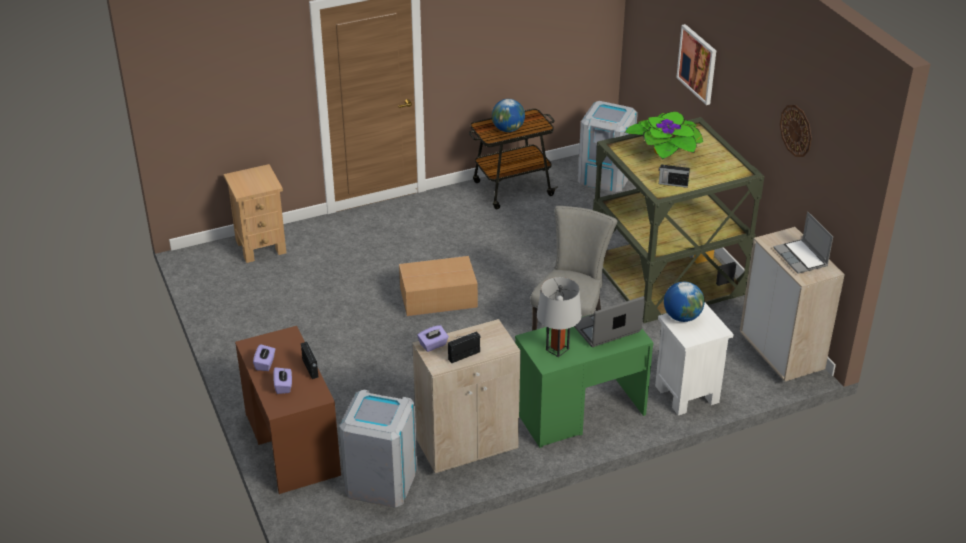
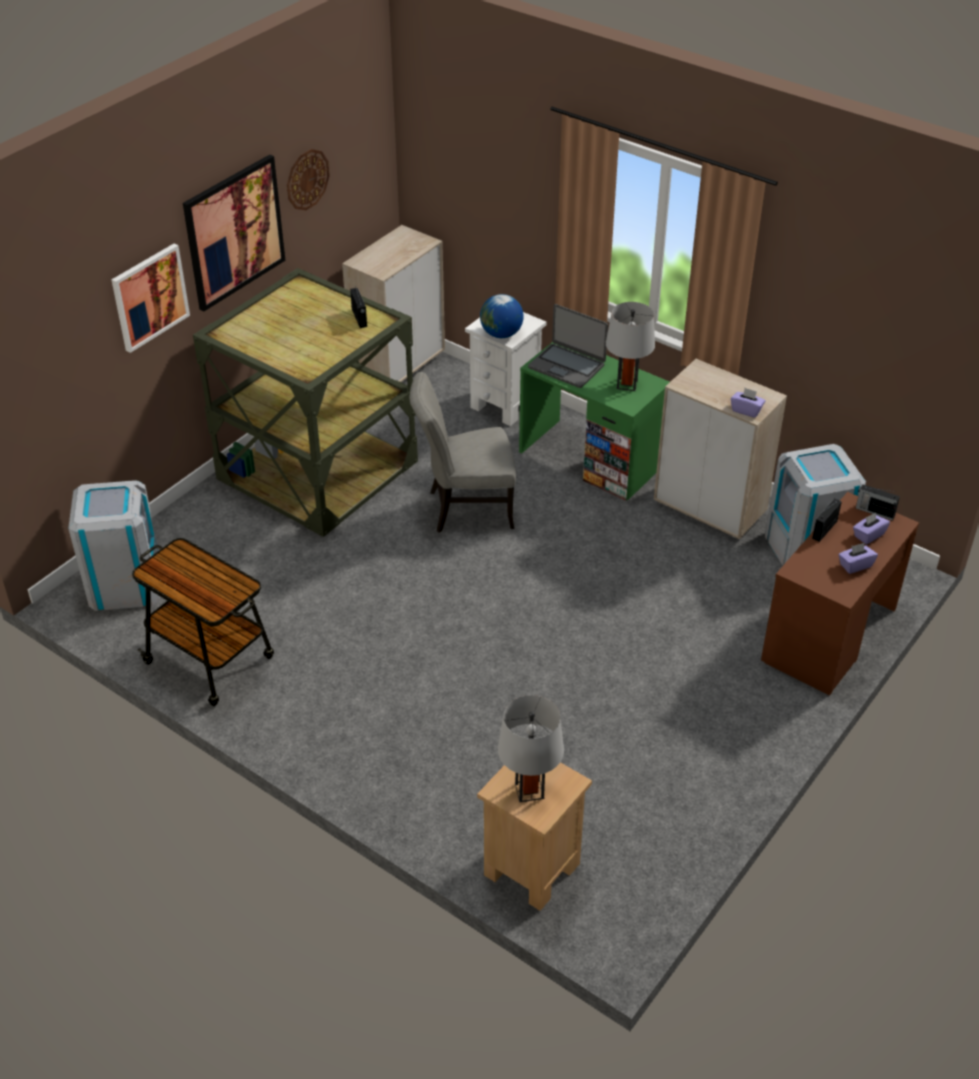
camera: 120 degrees left, 5 degrees up
(252, 178) = (529, 790): none -> grey table lamp
(439, 297) = (497, 630): cardboard box -> none
(464, 355) = (739, 386): radio -> radio (874, 511)
(508, 129) = (208, 579): globe -> none
(665, 152) = (293, 339): potted plant -> none
(746, 95) = (234, 232): none -> picture
(801, 258) = (395, 249): laptop -> none

